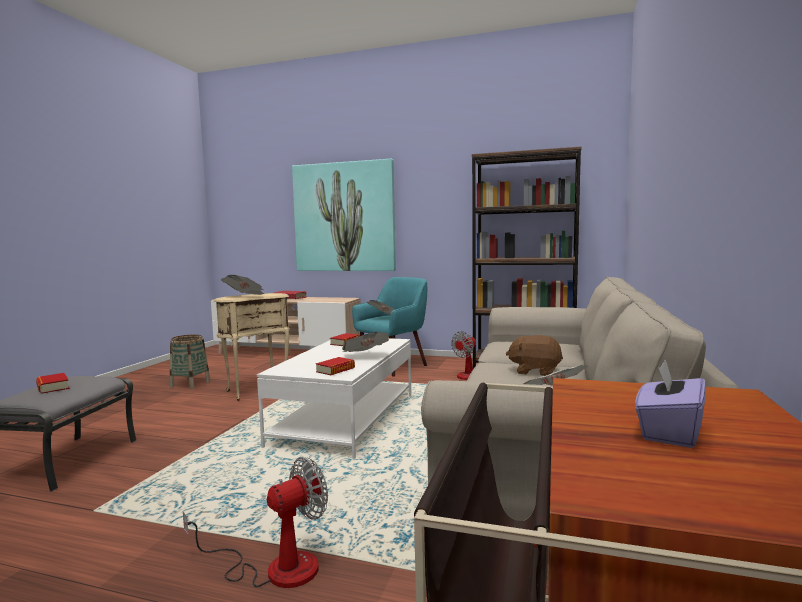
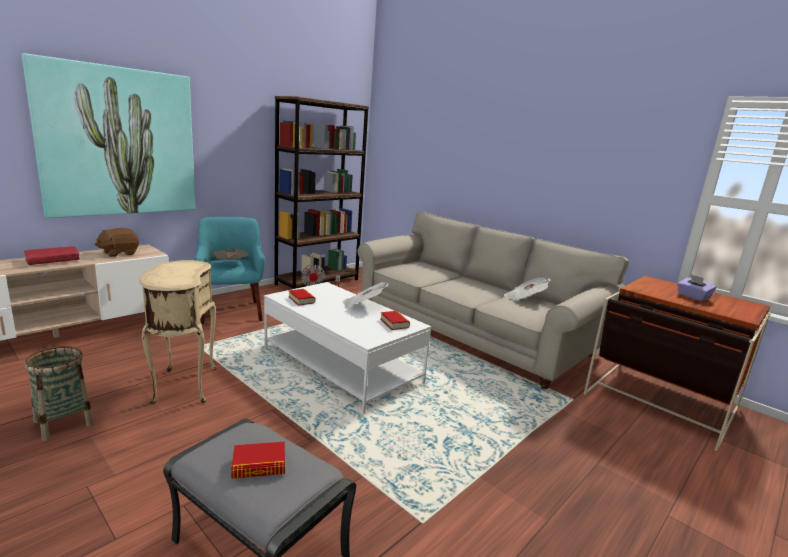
camera: 65 degrees left, 10 degrees up
(245, 296) = (178, 275): newspaper -> none
(275, 568) = (549, 444): fan -> none
(535, 371) = (466, 285): brown plush toy -> brown plush toy (119, 253)

